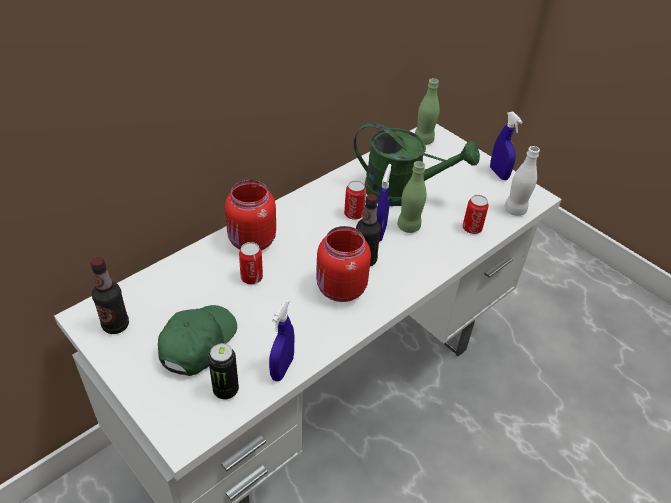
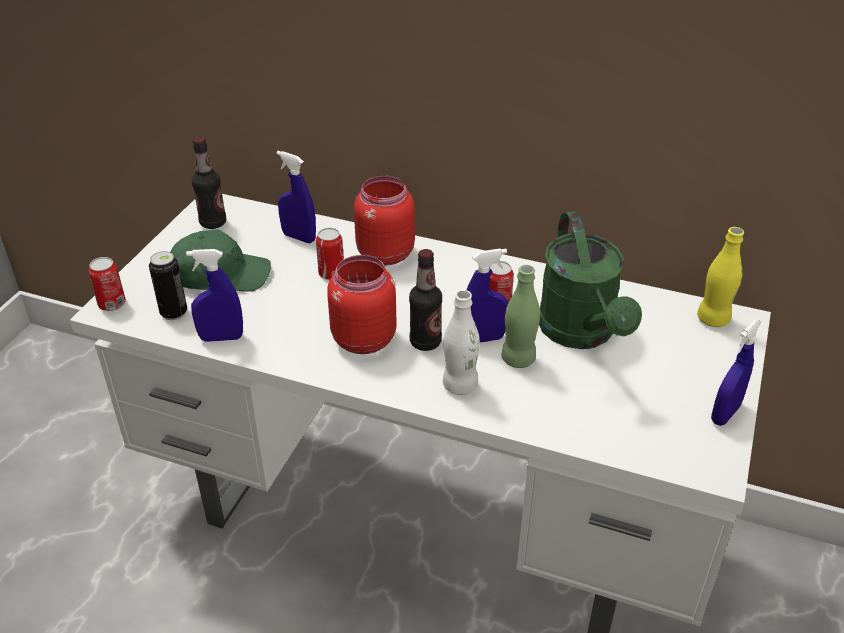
camera: 65 degrees right, 5 degrees down
(188, 279) = (299, 237): none -> blue spray bottle
(423, 140) = (713, 319): green bottle -> yellow bottle
(472, 228) = (571, 418): can -> can (112, 304)
(515, 210) = (657, 453): white bottle -> white bottle (460, 385)

